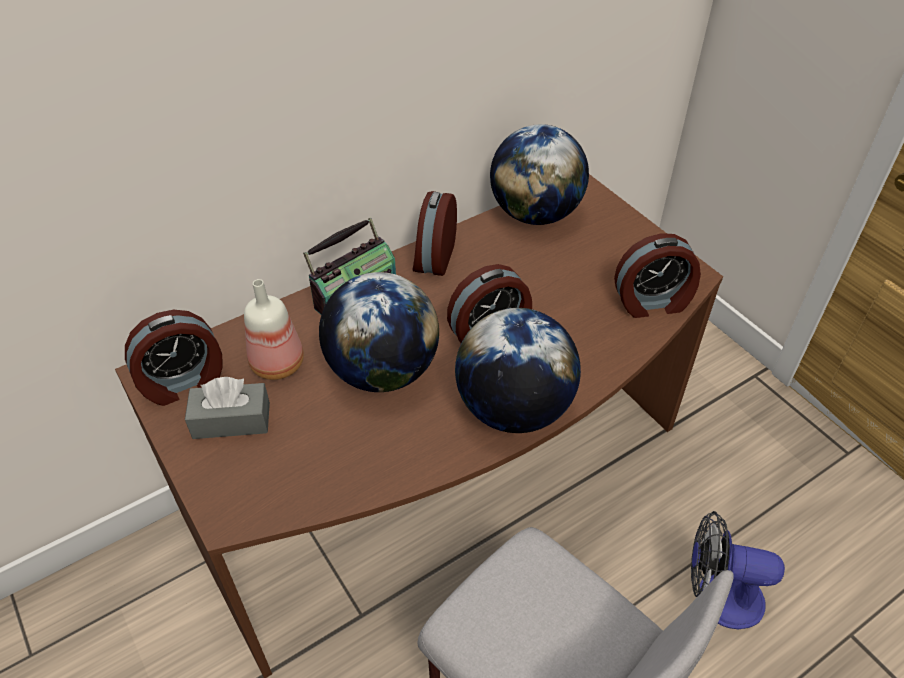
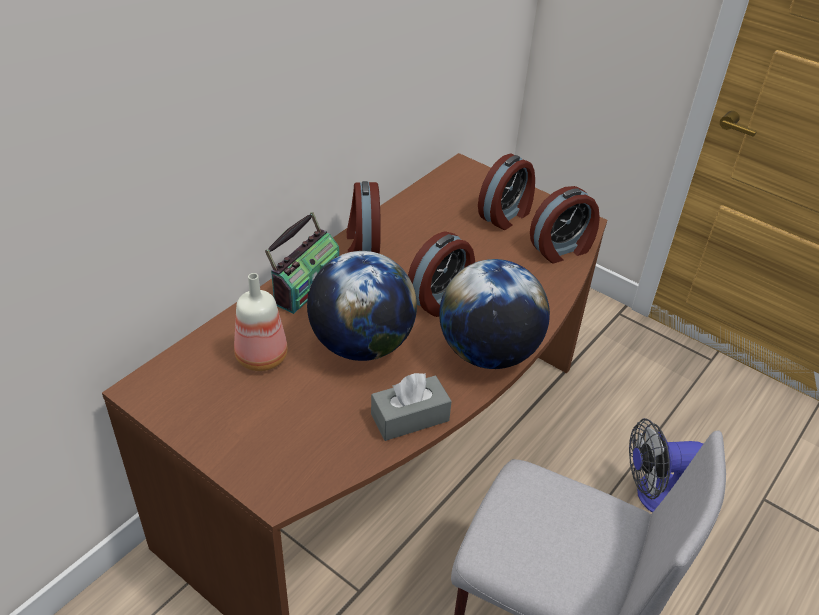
camera: 20 degrees left, 5 degrees down
(183, 382) = (178, 390): alarm clock -> alarm clock (506, 215)
(231, 420) = (241, 413): grey tissue box -> grey tissue box (410, 417)
(535, 214) = (434, 194): globe -> none

